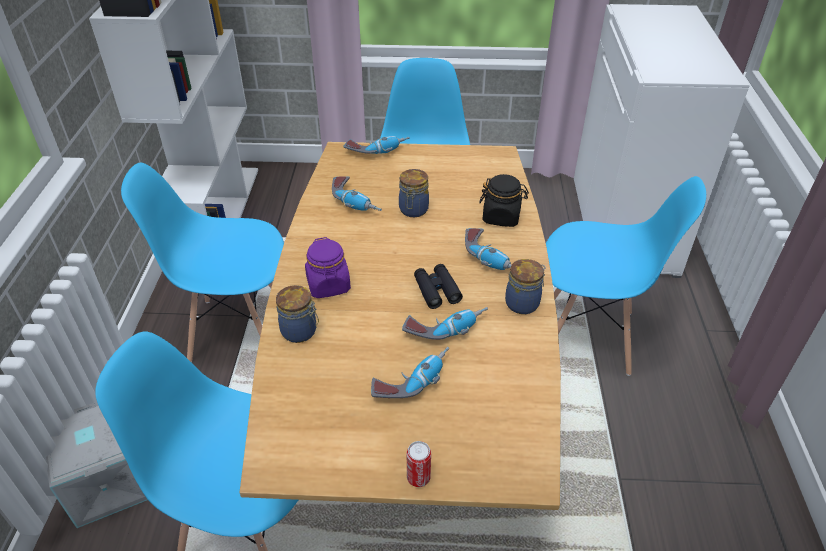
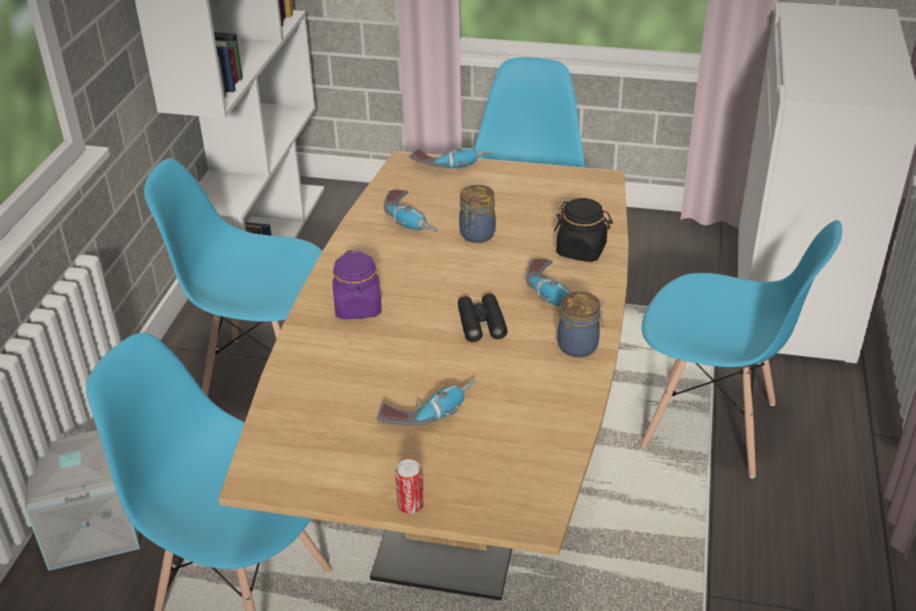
camera: 10 degrees right, 5 degrees down
(300, 332) = (316, 352): jar -> none
(445, 327) = (481, 362): power drill -> none

